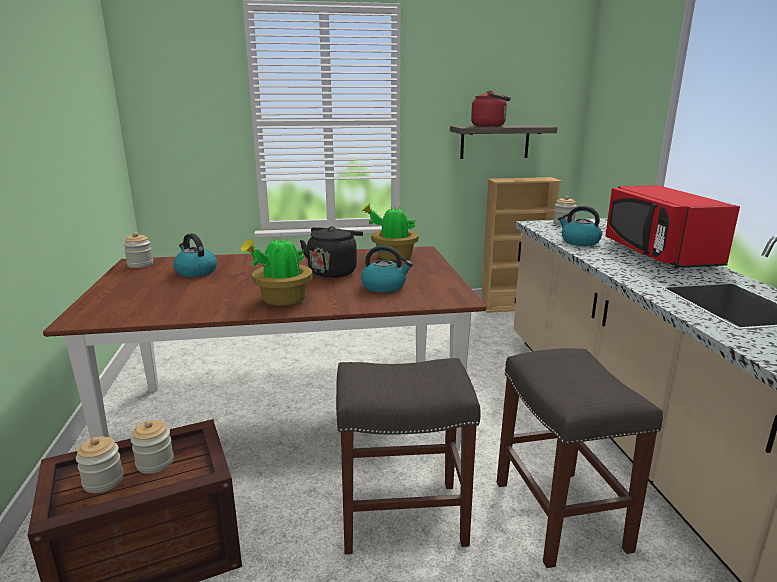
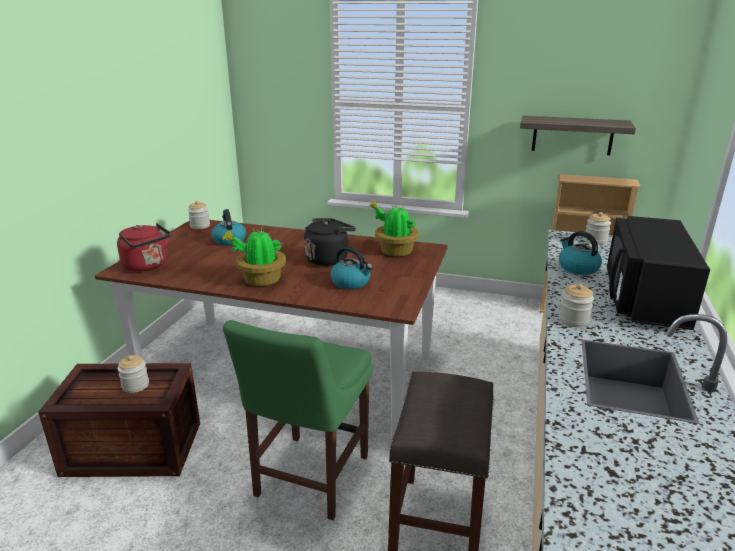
camera: 25 degrees right, 5 degrees up
(103, 481) = (99, 389): jar -> jar (573, 320)
(400, 517) = (309, 479): grey stool -> green chair
(490, 126) = (561, 120): red kettle -> red kettle (147, 266)
(657, 254) = (643, 299): red microwave -> black microwave

